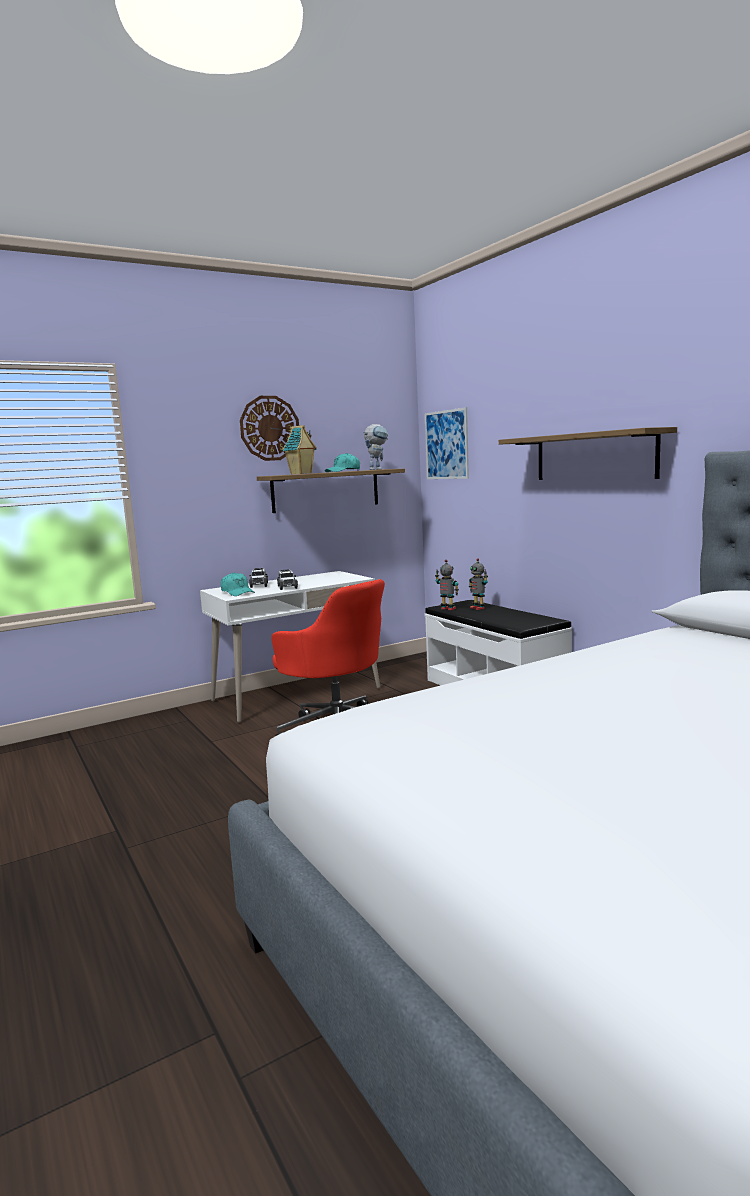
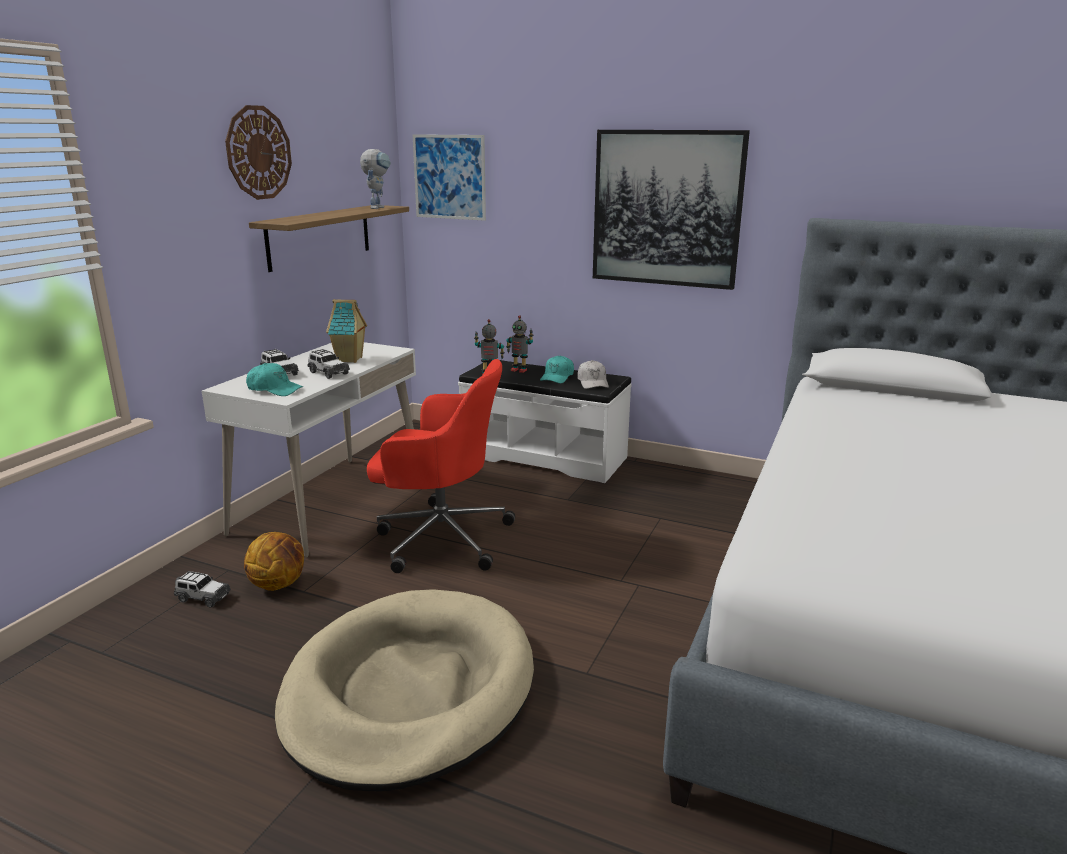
camera: 35 degrees left, 10 degrees up
(156, 731) = (202, 598): none -> toy car
(189, 814) = (409, 691): none -> beige dog bed
(203, 734) = (279, 584): none -> basketball
(301, 473) = (306, 217): toy house -> toy house (350, 359)
(343, 471) = (345, 211): turquoise cap -> turquoise cap (557, 377)
(524, 621) = (593, 382): none -> white cap
(594, 456) = (666, 208): shelf -> picture

